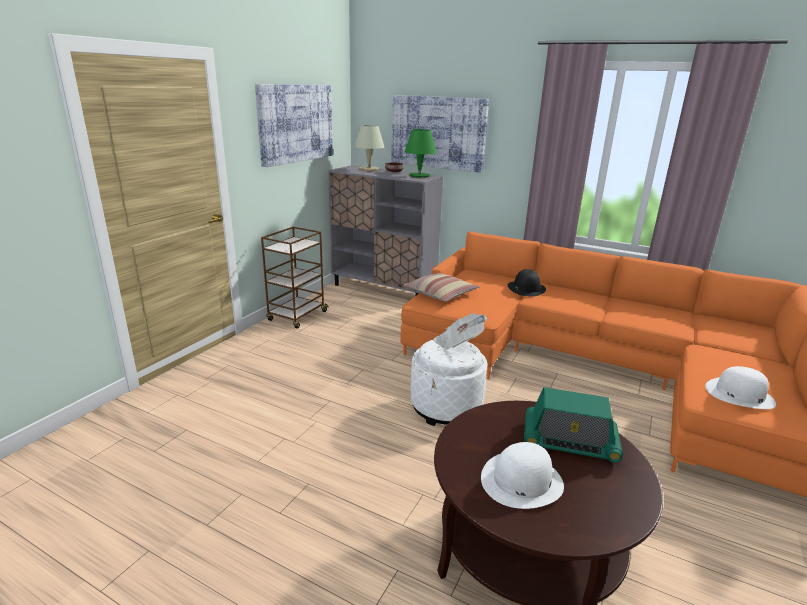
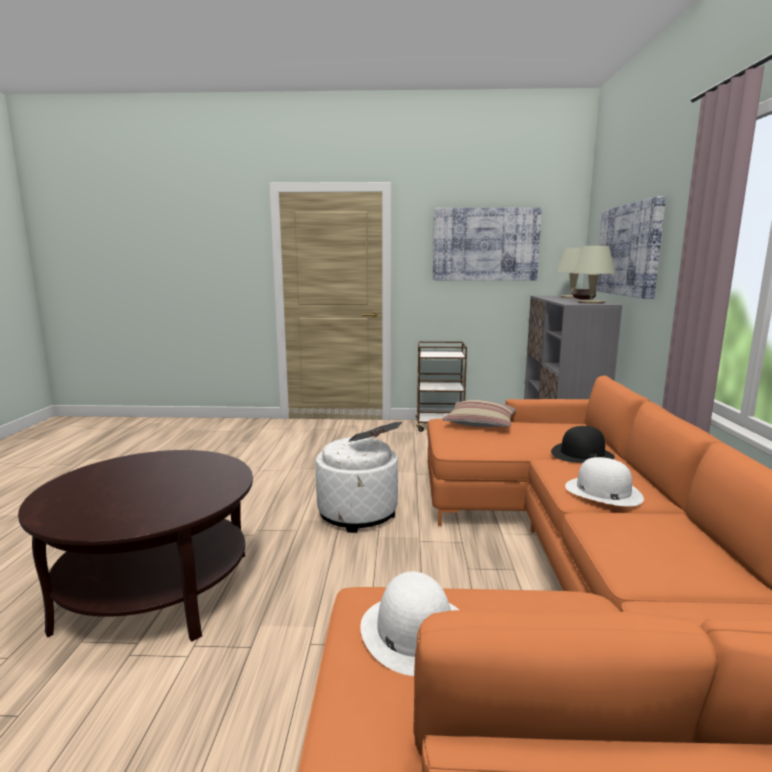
camera: 65 degrees right, 10 degrees down
(419, 175) = (591, 302): green table lamp -> beige table lamp
(521, 481) = (116, 480): white hat -> white hat (602, 491)
(569, 442) = (181, 493): radio -> none

